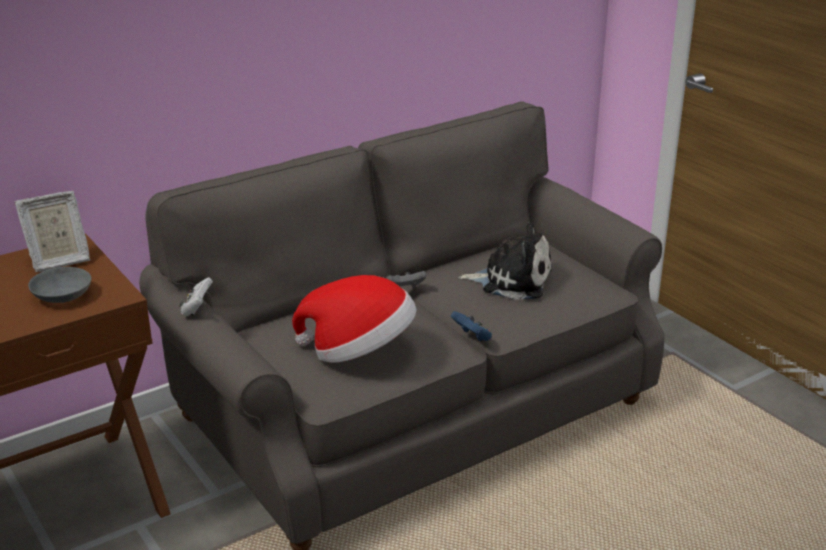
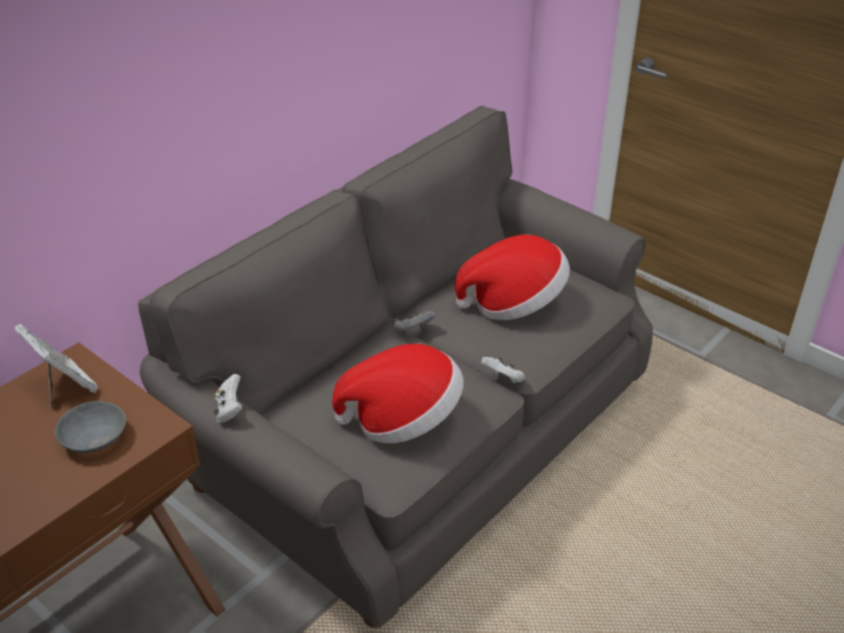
camera: 15 degrees left, 10 degrees up
(58, 261) = (66, 388): picture frame -> picture frame turned 90 degrees counterclockwise
(472, 337) = (504, 379): blue game controller -> white game controller
(511, 280) = (514, 303): plush toy -> hat

